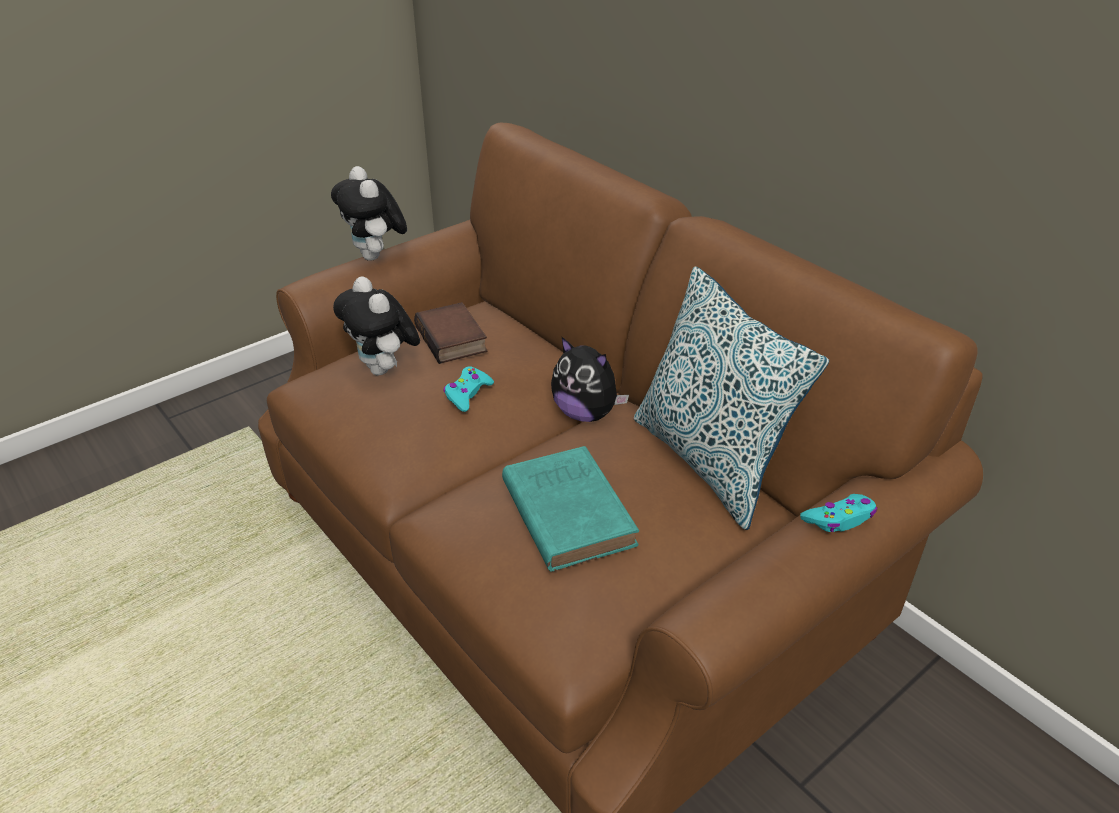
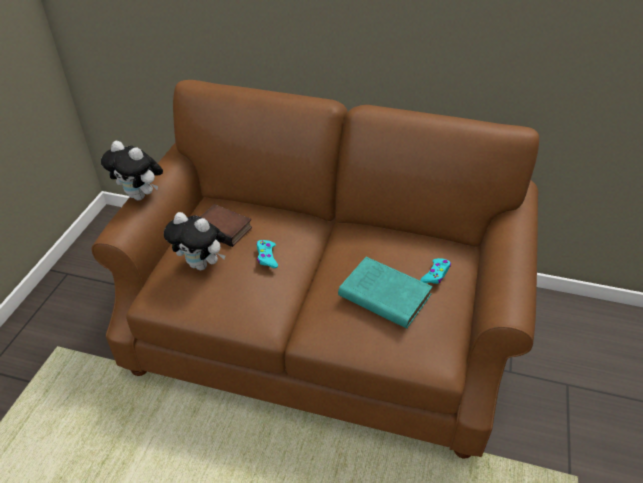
camera: 35 degrees left, 5 degrees up
(586, 413) = (328, 239): plush toy -> none
(708, 462) = (414, 237): pillow -> none
(839, 519) = (517, 237): turquoise game controller -> turquoise game controller (435, 274)

